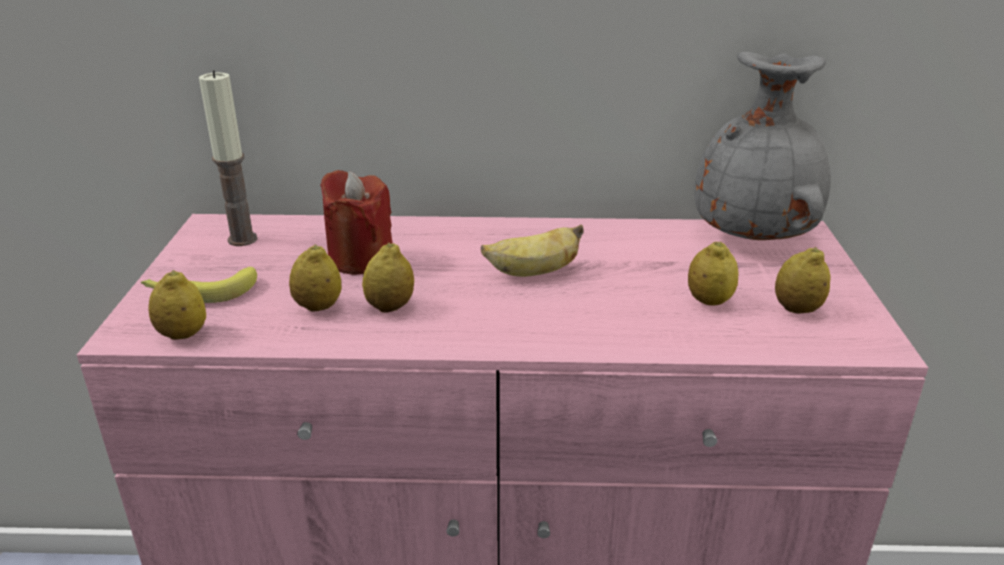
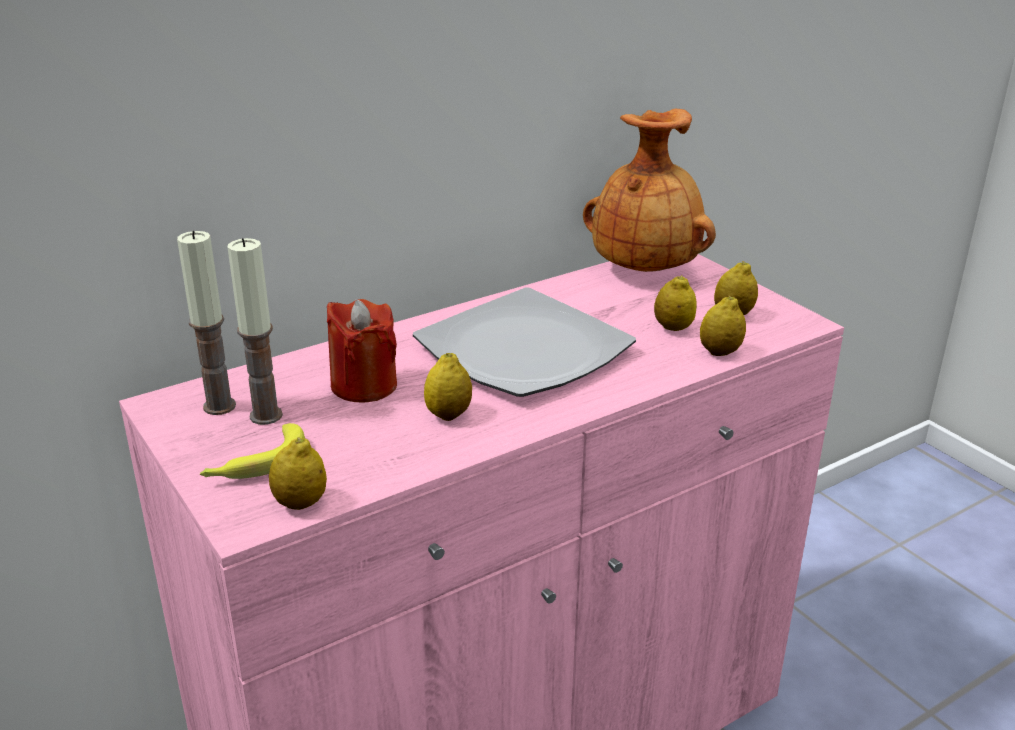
camera: 35 degrees left, 0 degrees up
(260, 257) = (266, 416): none -> candle
(318, 307) = (388, 437): lemon -> lemon (720, 352)
(533, 273) = (523, 349): banana -> plate
(754, 237) = (645, 269): grey vase -> brown vase

